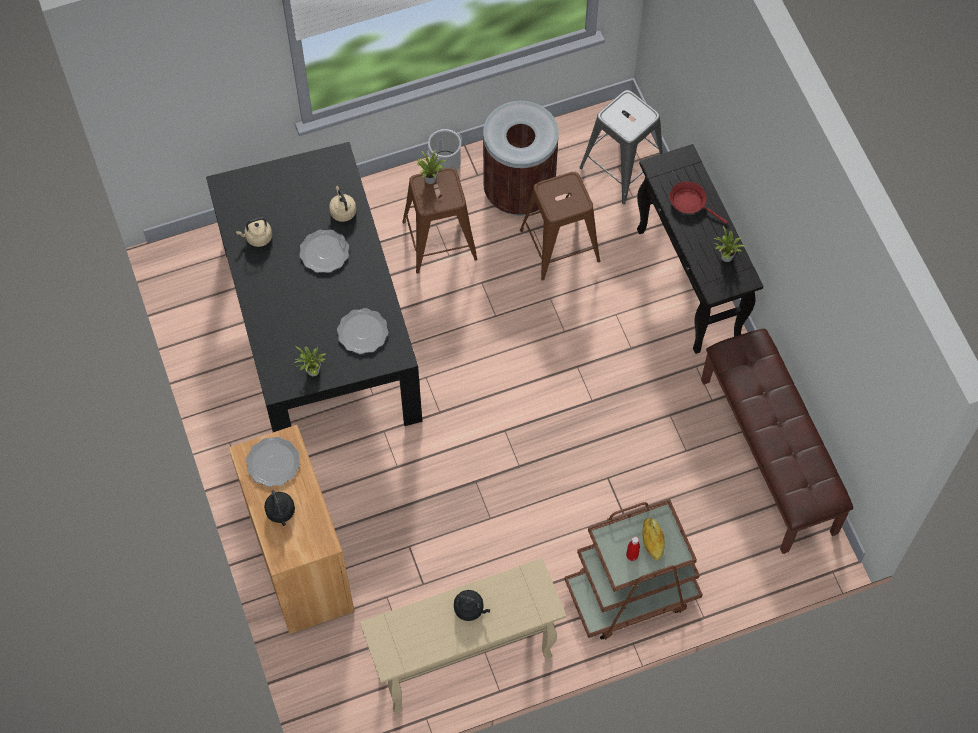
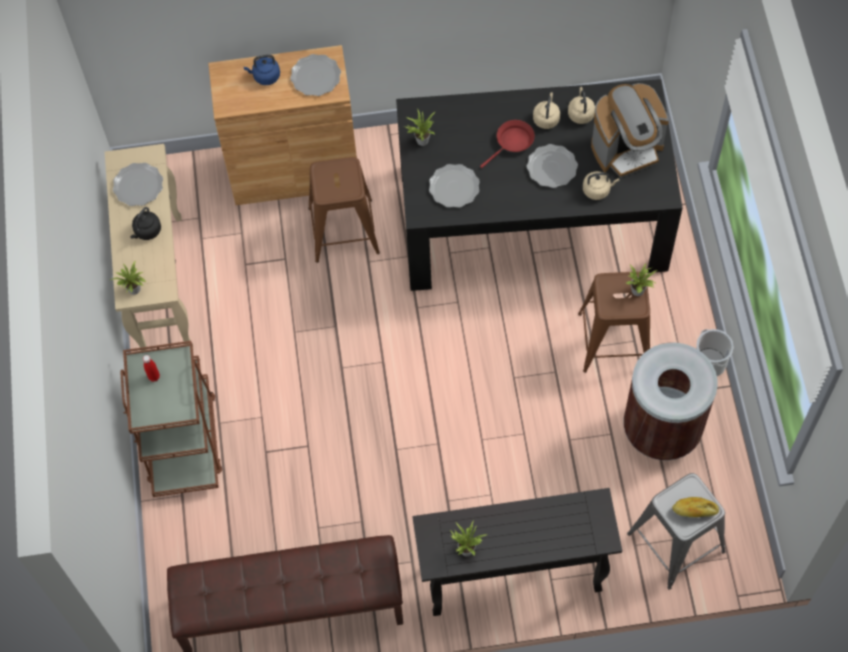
camera: 105 degrees right, 0 degrees up
(268, 266) = (546, 118): none -> beige kettle
(281, 512) = (265, 76): black kettle -> blue kettle
(292, 193) = (627, 149): none -> coffee machine
(417, 633) = (138, 186): none -> plate
(541, 601) = (135, 290): none -> potted plant
(559, 245) = (586, 456): brown stool -> brown stool (344, 230)
(652, 540) = (163, 398): bread -> bread (695, 510)
(690, 203) = (543, 529): red frying pan -> red frying pan (512, 142)

